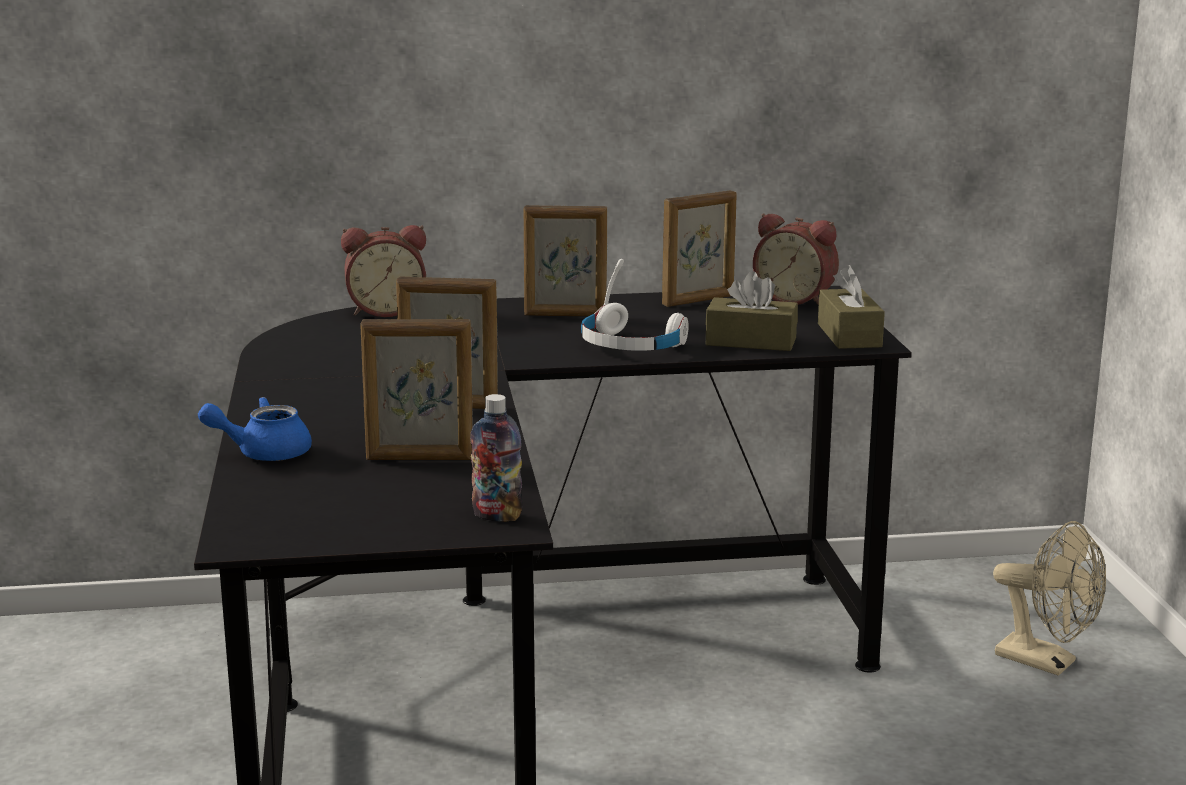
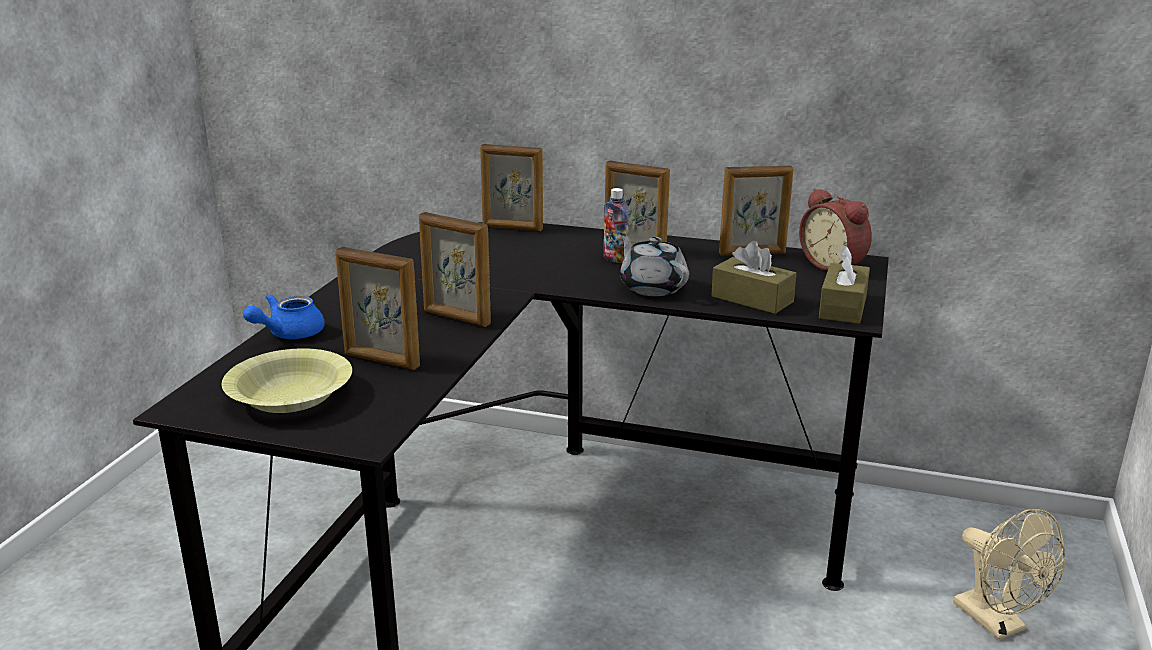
camera: 25 degrees right, 5 degrees up
(263, 453) = (288, 334): blue teapot -> blue teapot turned 60 degrees counterclockwise
(362, 508) = (290, 397): none -> yellow bowl
(386, 311) = (512, 228): alarm clock -> picture frame
(497, 515) = (370, 426): bottle -> bottle (615, 259)
(632, 346) = (652, 287): white headphones -> grey teapot

